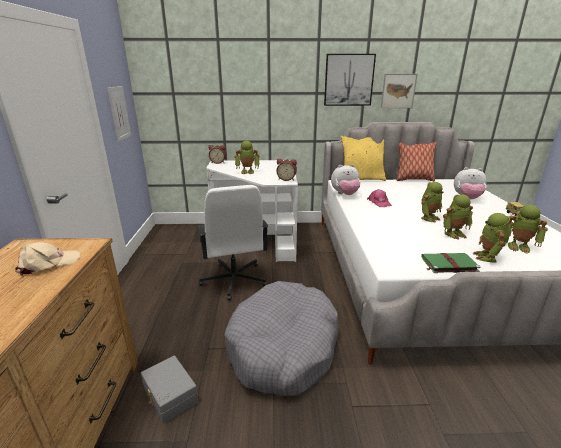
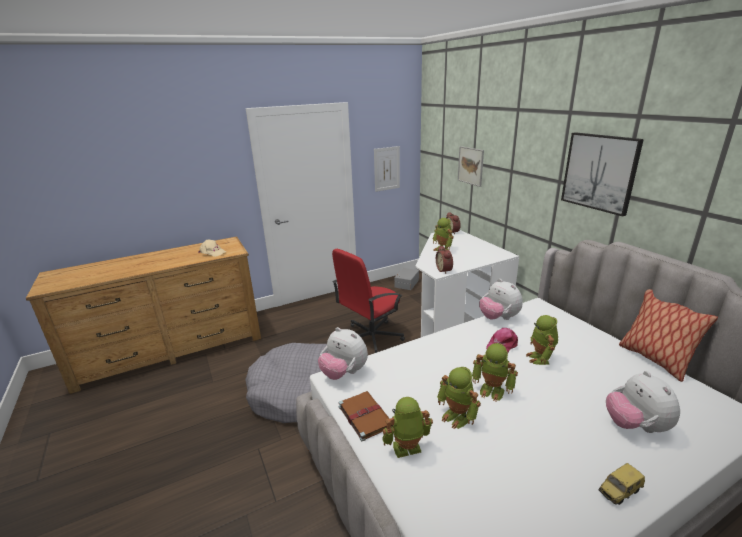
camera: 65 degrees right, 0 degrees up
(169, 396) = (240, 361): grey storage box -> grey storage box (406, 283)
(234, 280) = (371, 338): white office chair -> red office chair
(361, 179) = (577, 317): yellow pillow -> none
(385, 261) = (344, 373): none -> plush toy
(398, 91) = (677, 205): picture -> picture (470, 166)
(448, 264) = (364, 416): green book -> brown book
(519, 247) = (468, 485): toy robot -> toy robot (540, 358)

